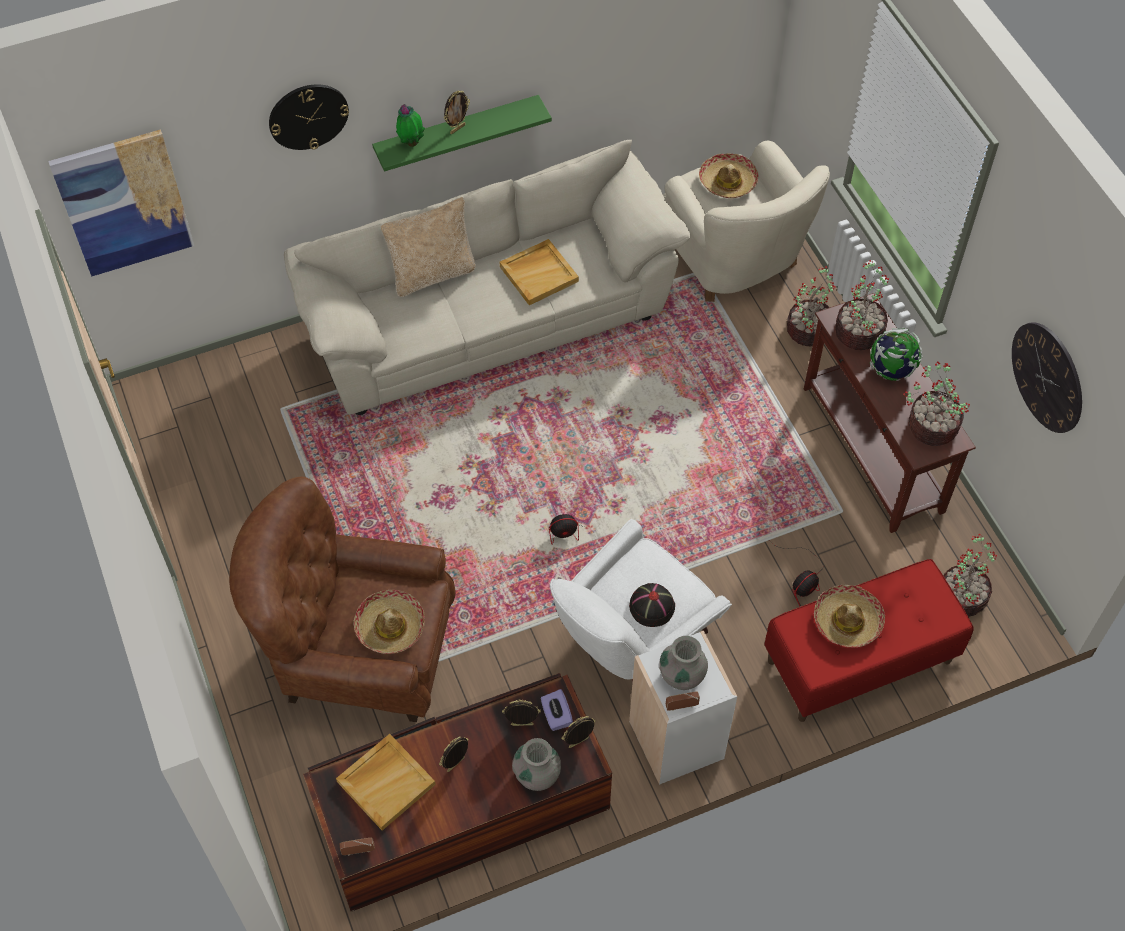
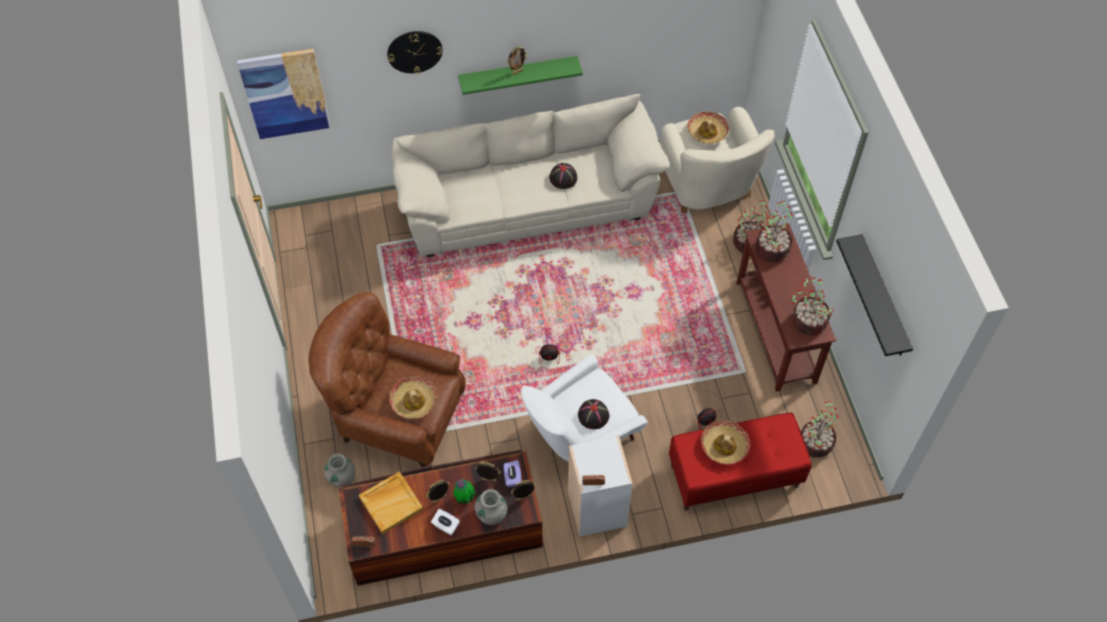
camera: 10 degrees right, 0 degrees up
(411, 142) = (484, 77): potted plant -> potted plant (465, 499)
(433, 275) = (491, 169): beige pillow -> none
(473, 803) = (446, 526): none -> white tissue box
(539, 273) = (563, 177): beige tray -> black hat
(682, 675) = (598, 463): grey vase -> grey vase (342, 478)
(891, 370) = (788, 279): globe -> none
(1047, 377) = (883, 298): wall clock -> black shelf

